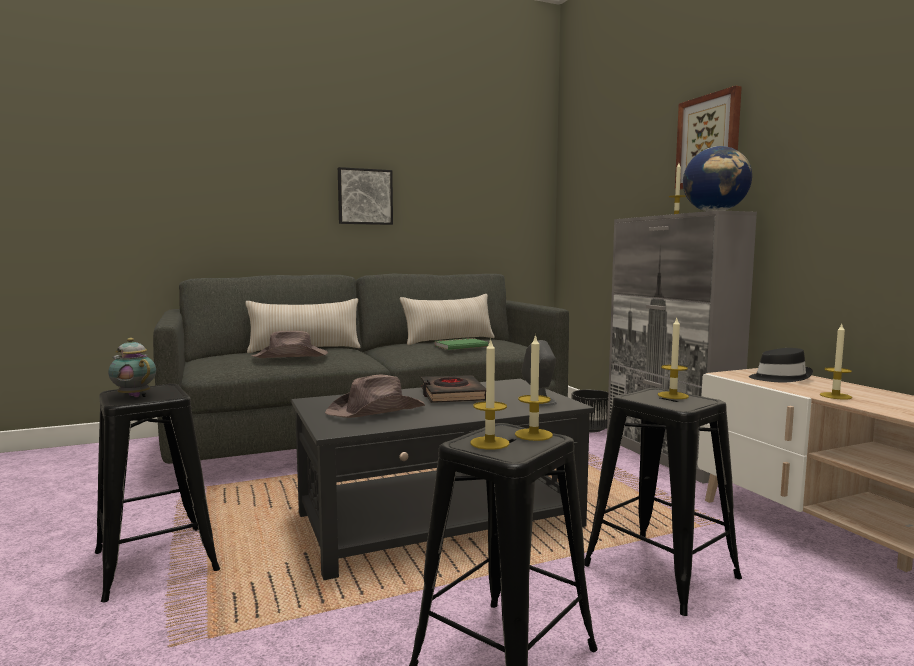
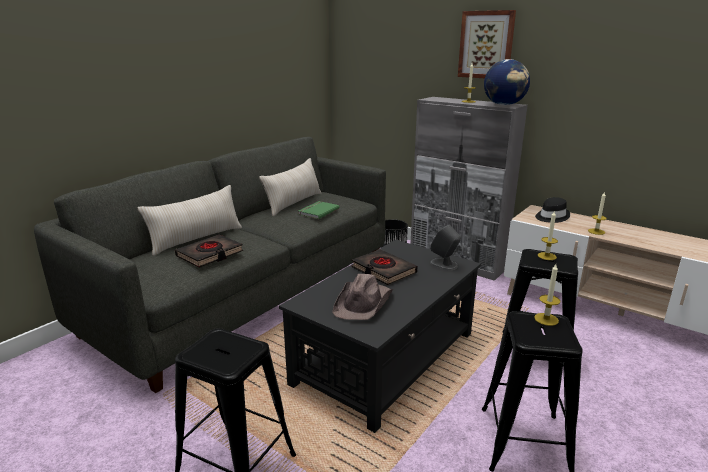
camera: 30 degrees left, 15 degrees up
(133, 396) = (220, 356): teapot -> none
(291, 356) = (210, 254): brown hat -> black book
(365, 197) = (194, 78): picture -> none
(489, 443) = (539, 335): candle -> none

